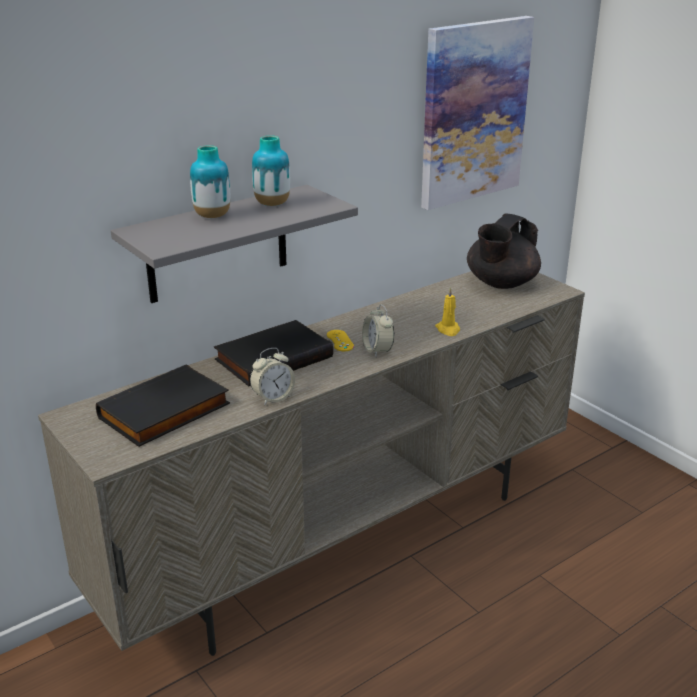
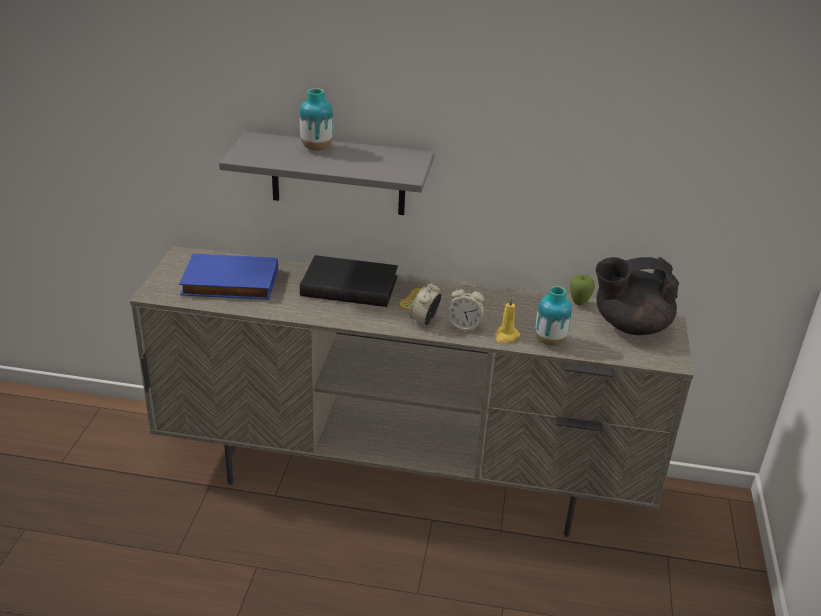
camera: 45 degrees right, 5 degrees up
(165, 412) = (229, 283): black book -> blue book
(272, 204) = (372, 156): vase -> vase (550, 341)
(273, 398) = (299, 312): alarm clock -> alarm clock (464, 326)
(448, 286) = (579, 303): none -> apple
(473, 112) = (656, 140): picture -> none

